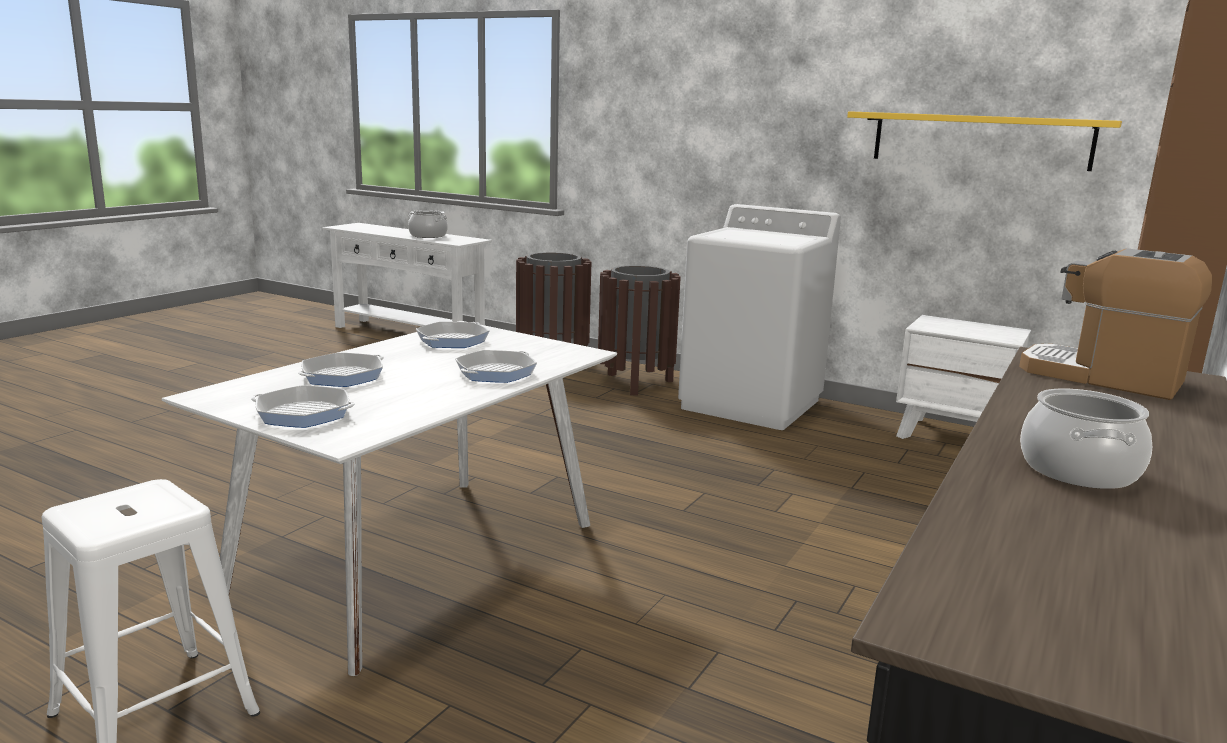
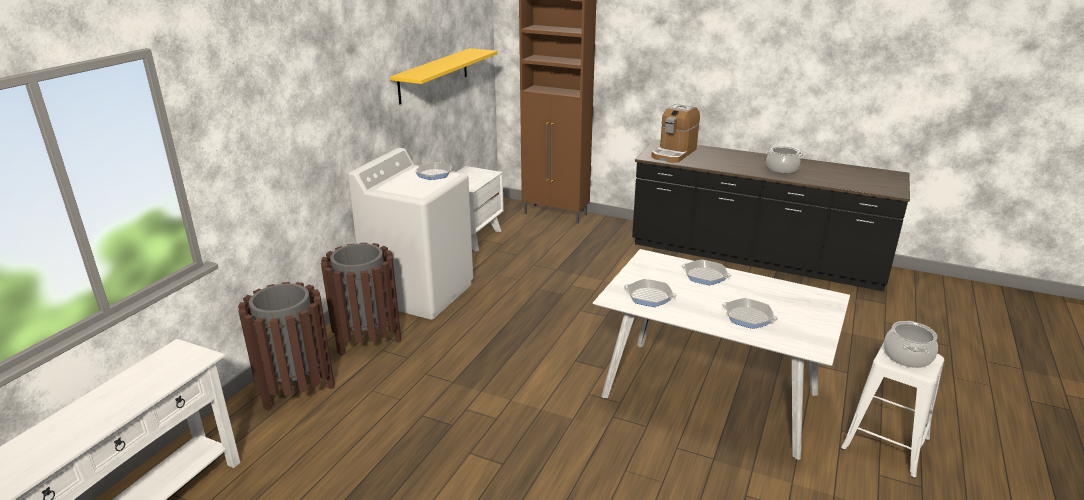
camera: 95 degrees left, 10 degrees up
(303, 414) = (813, 314): frying pan -> frying pan (433, 174)
(428, 235) = (131, 389): cooking pot -> cooking pot (907, 356)

